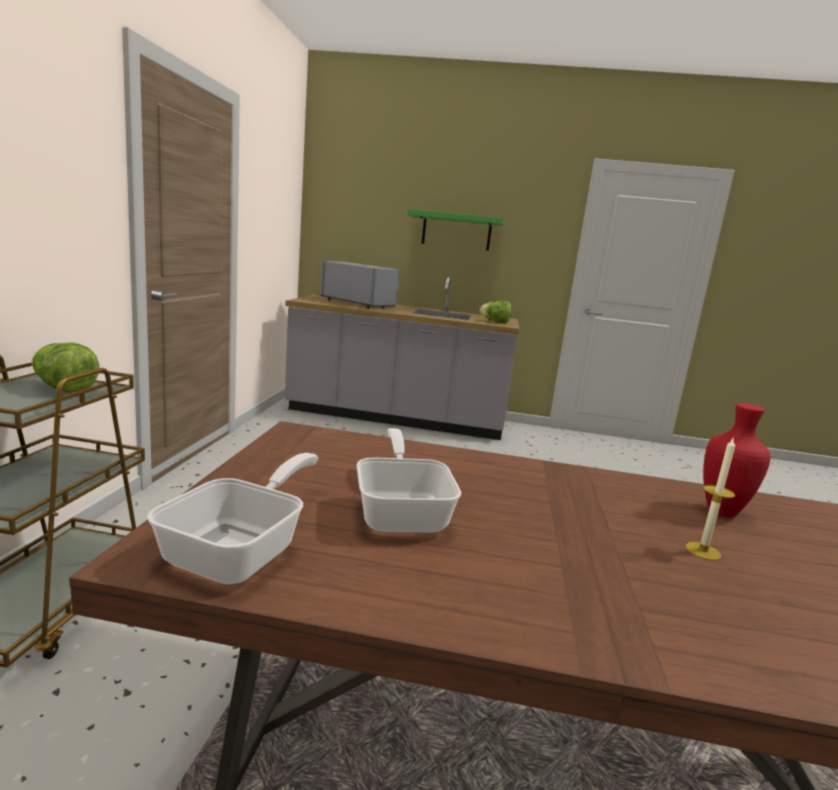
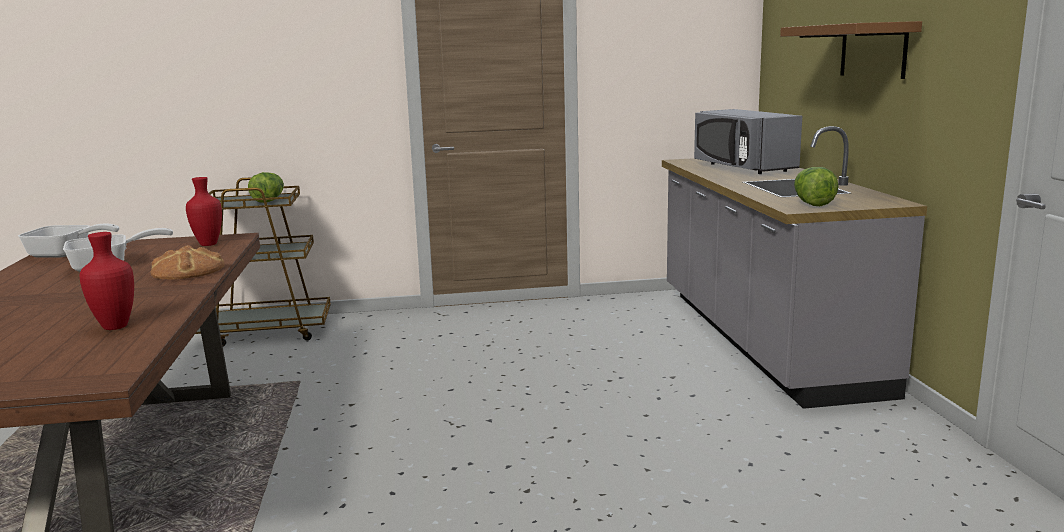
camera: 75 degrees right, 0 degrees up
(325, 448) = (208, 244): none -> red vase
(359, 304) = (742, 167): grey microwave -> grey microwave turned 135 degrees clockwise
(456, 231) = (873, 50): green shelf -> brown shelf
(479, 468) = (187, 271): none -> bread
(703, 551) = (49, 319): candle -> none

